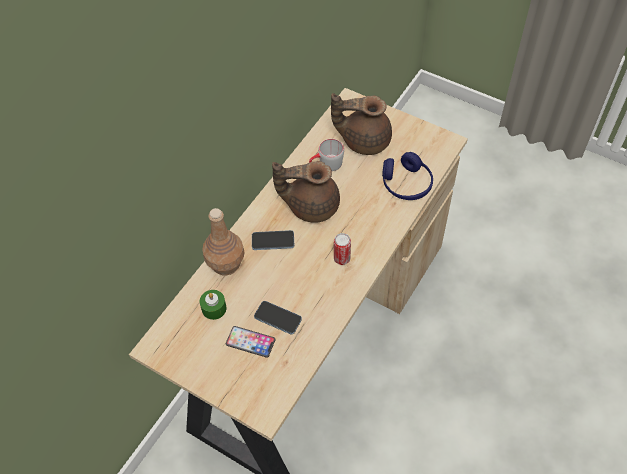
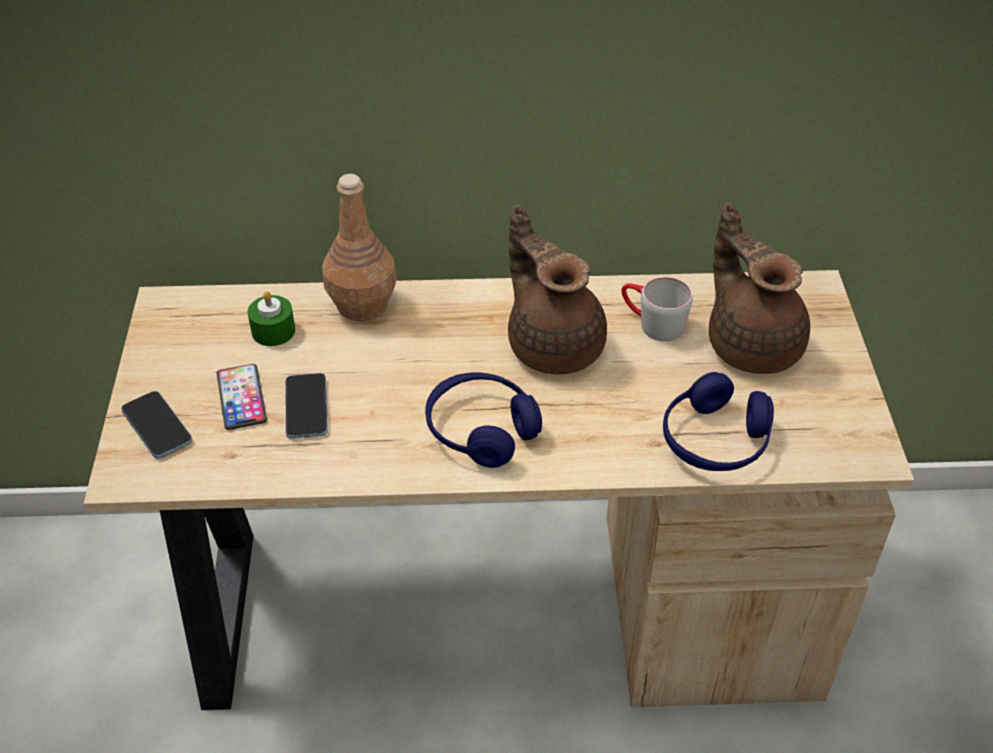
camera: 55 degrees right, 10 degrees down
(273, 241) = (446, 334): phone -> phone (157, 426)
(342, 258) = (481, 429): can -> blue headphones

